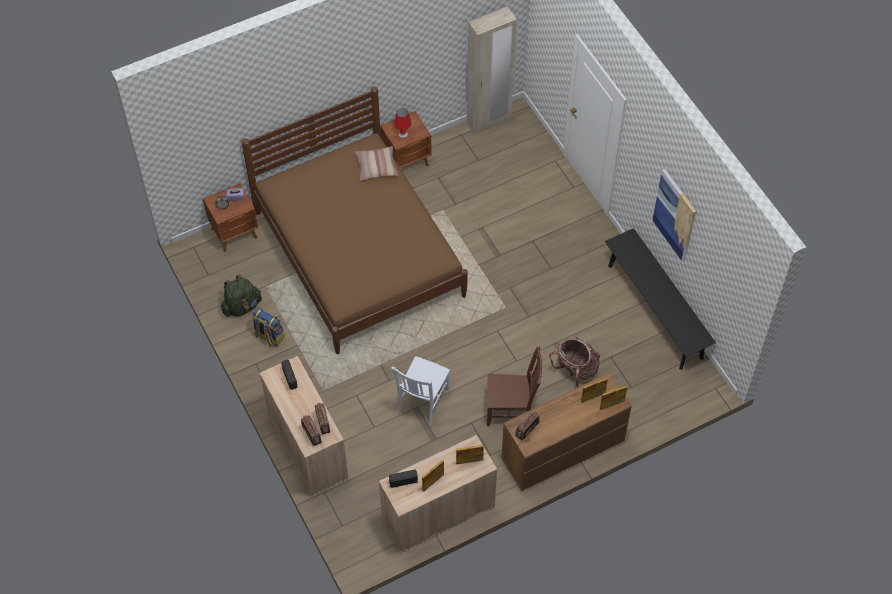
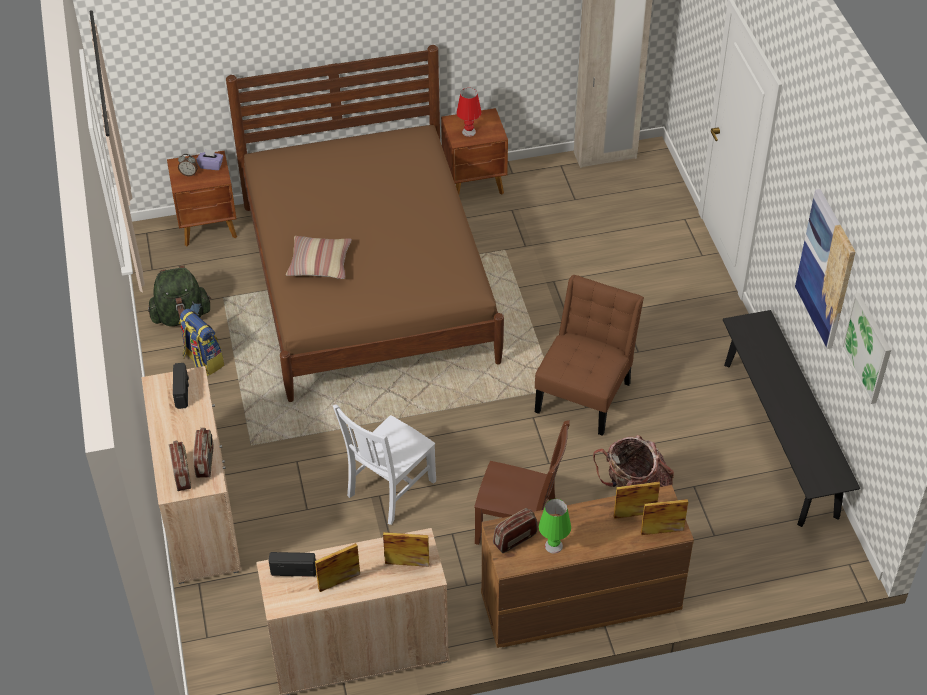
camera: 15 degrees right, 10 degrees down
(376, 166) = (416, 161): pillow -> pillow (319, 263)
(526, 306) = (585, 393): none -> brown chair
(551, 428) = (553, 546): none -> green table lamp
(711, 265) = (867, 348): none -> picture

